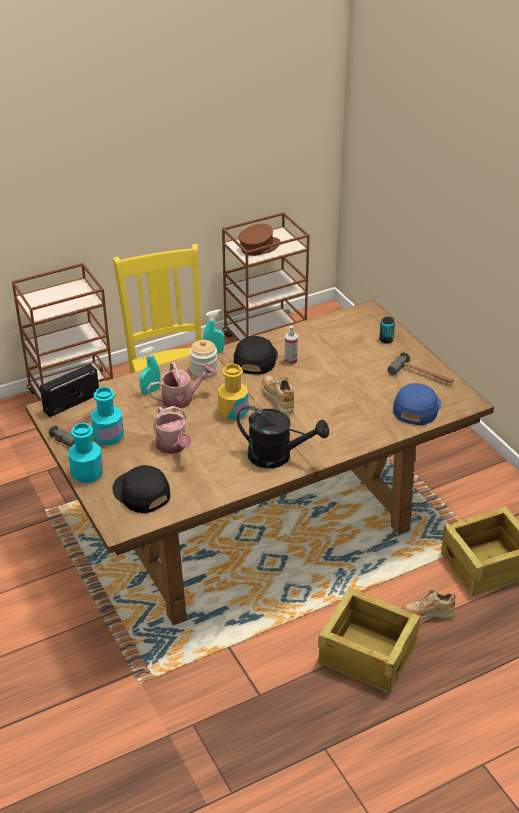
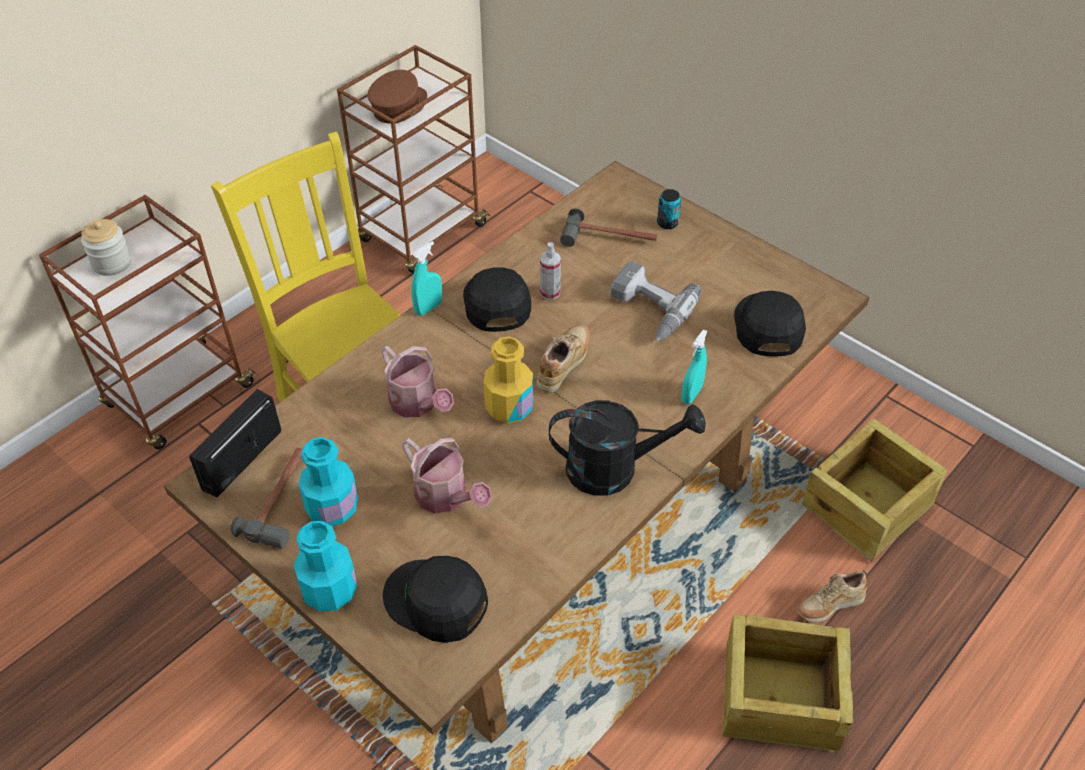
camera: 20 degrees left, 10 degrees up
(150, 391) = (361, 402): turquoise spray bottle -> turquoise spray bottle (691, 394)
(181, 399) = (417, 404): watering can -> watering can turned 90 degrees clockwise
(204, 371) = (428, 343): jar -> jar (112, 263)
(278, 399) = (565, 365): beige shoe -> beige shoe turned 75 degrees clockwise
(346, 383) = (648, 310): none -> power drill
(416, 407) = (767, 326): blue cap -> black cap
(422, 376) = (747, 271): hammer -> hammer (609, 238)

